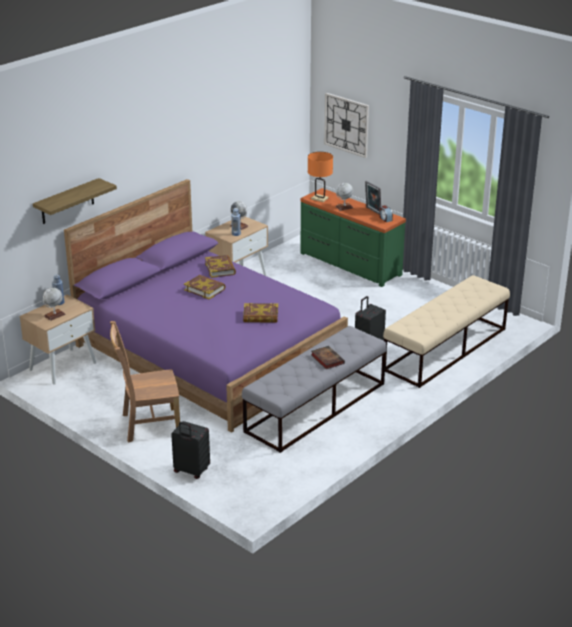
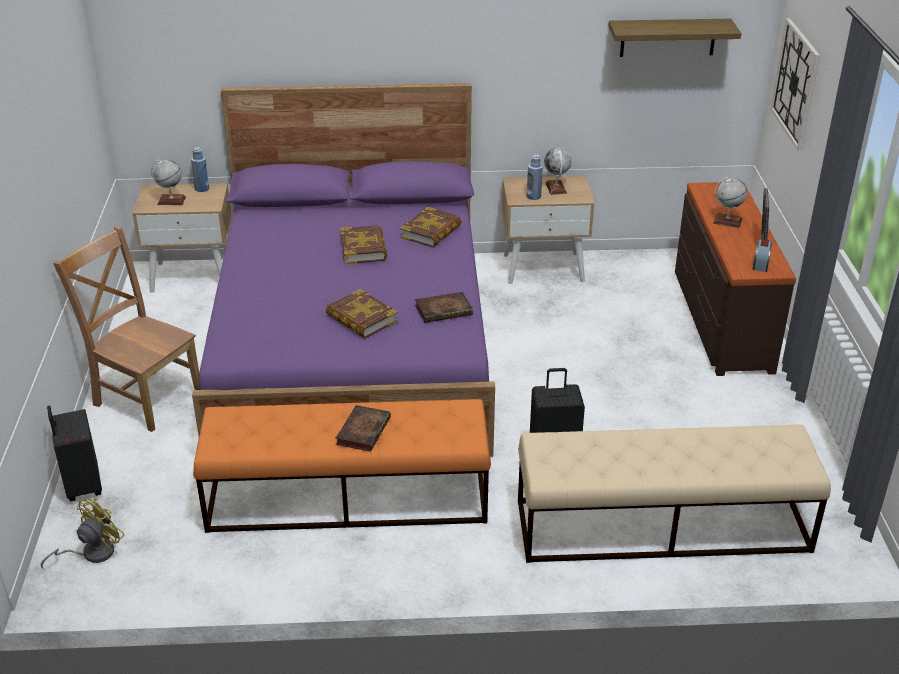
camera: 45 degrees right, 5 degrees up
(67, 202) = (231, 48): shelf -> shelf (668, 37)
(246, 488) = (91, 553): none -> yellow fan
(288, 296) = (445, 310): none -> book
(316, 407) = (348, 498): grey bench -> orange bench
(319, 198) = (713, 194): orange table lamp -> none
(349, 264) = (720, 320): green dresser -> brown dresser

